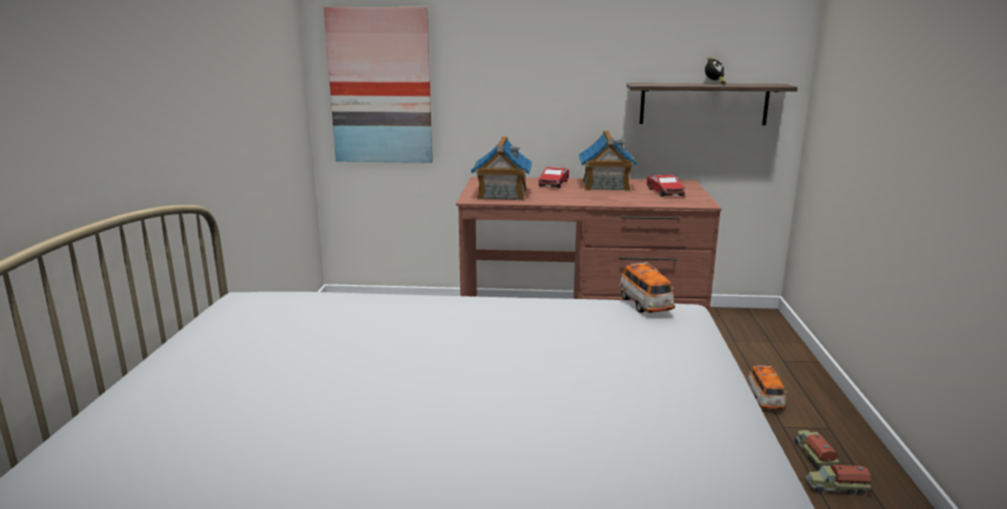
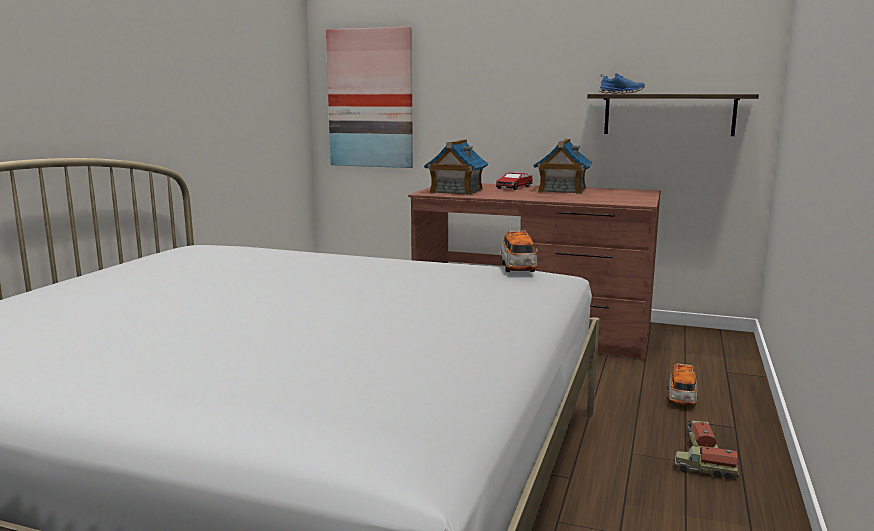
camera: 15 degrees right, 5 degrees down
(661, 84) = (621, 93): none -> blue shoe
(665, 192) = (614, 196): toy car -> none
(714, 83) = (677, 93): alarm clock -> none

